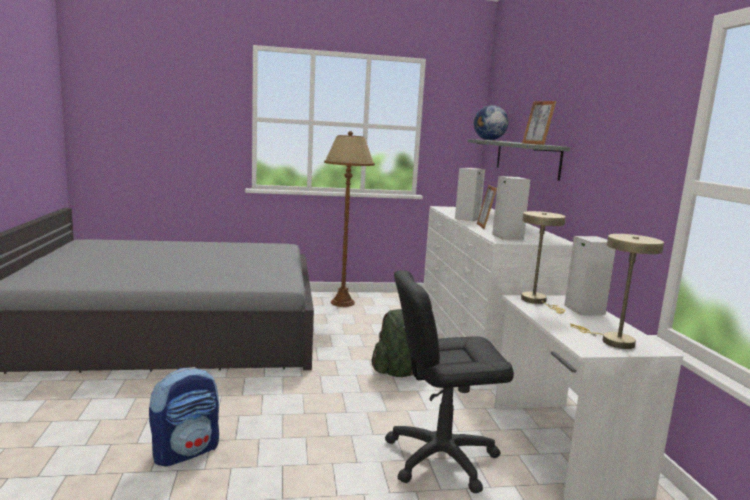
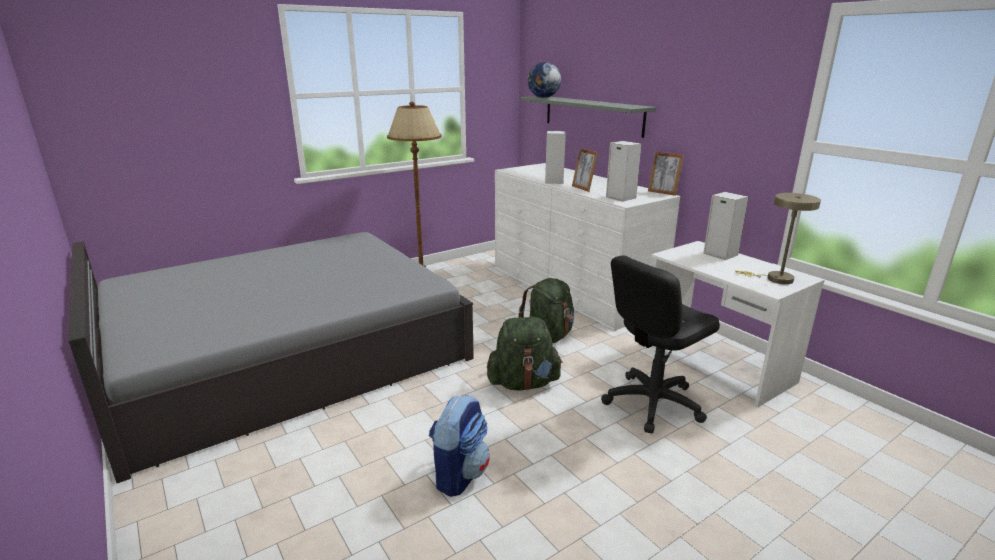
camera: 25 degrees left, 10 degrees up
(331, 401) = (523, 383): none -> green backpack
(536, 144) = (623, 106): picture frame -> picture frame (663, 192)
(537, 301) = (682, 254): beige table lamp -> none

